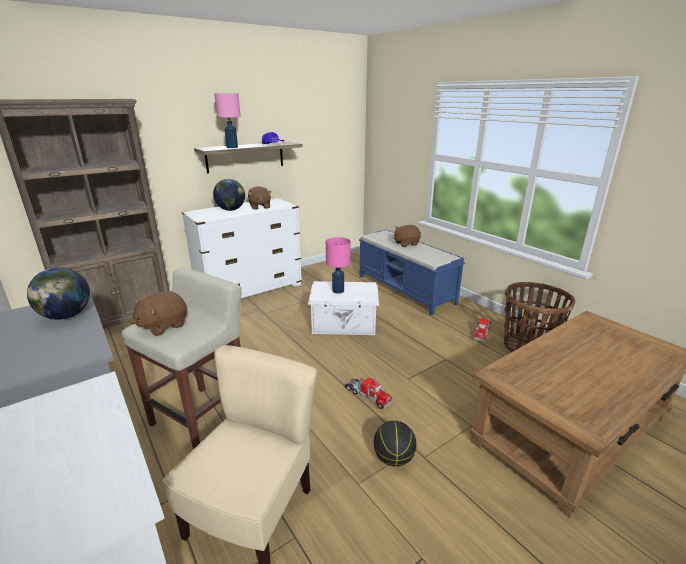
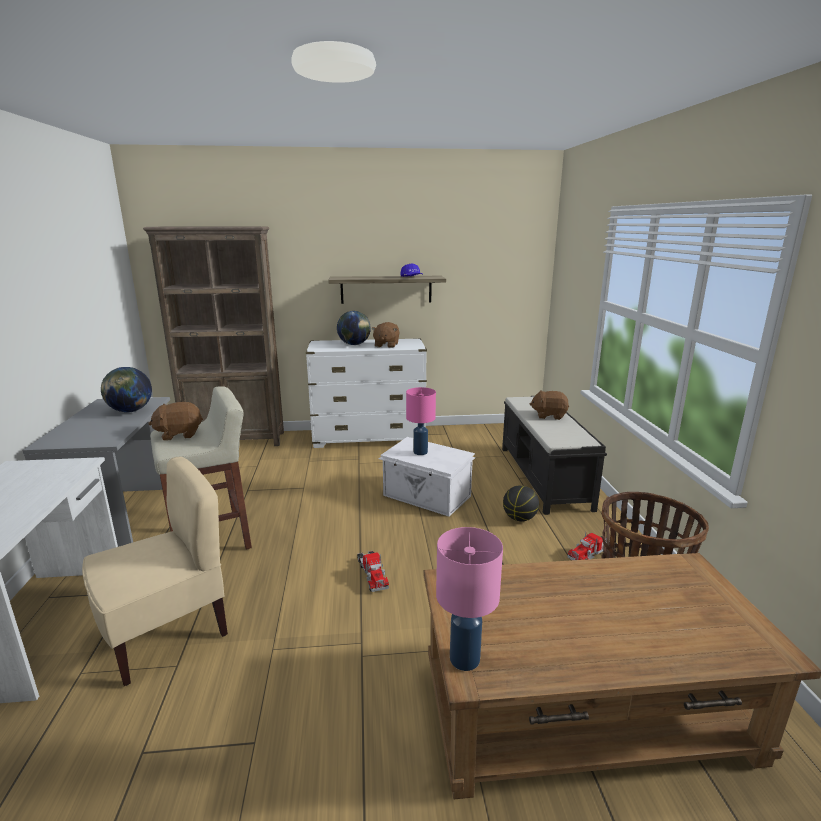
camera: 30 degrees right, 5 degrees down
(232, 147) = (363, 278): pink table lamp -> pink table lamp (465, 659)
(393, 458) = (330, 642): basketball -> basketball (519, 518)
(405, 289) = (544, 477): blue bench -> black bench

